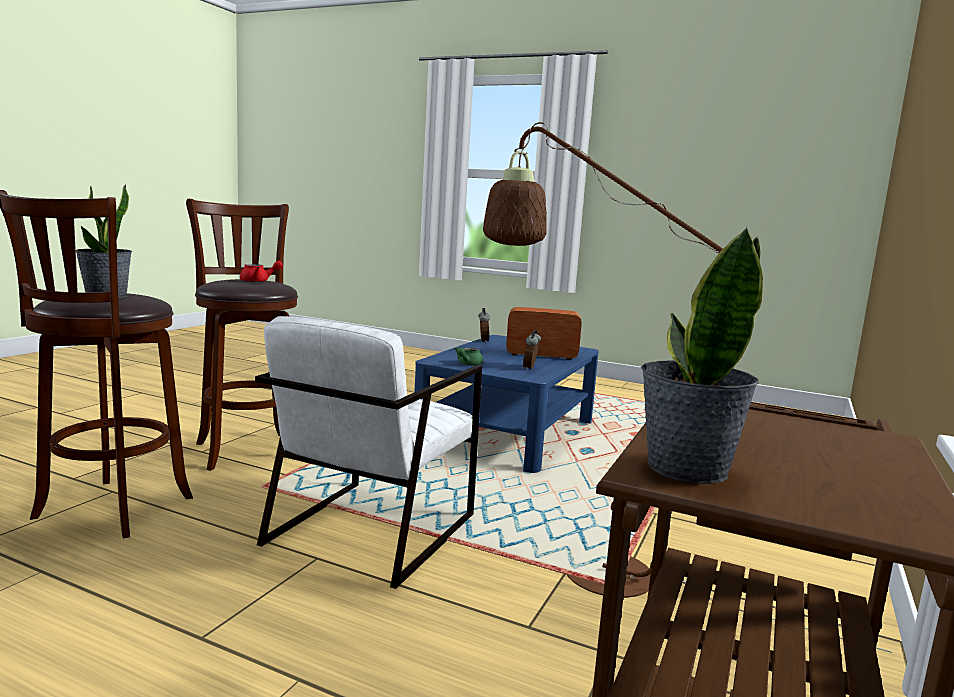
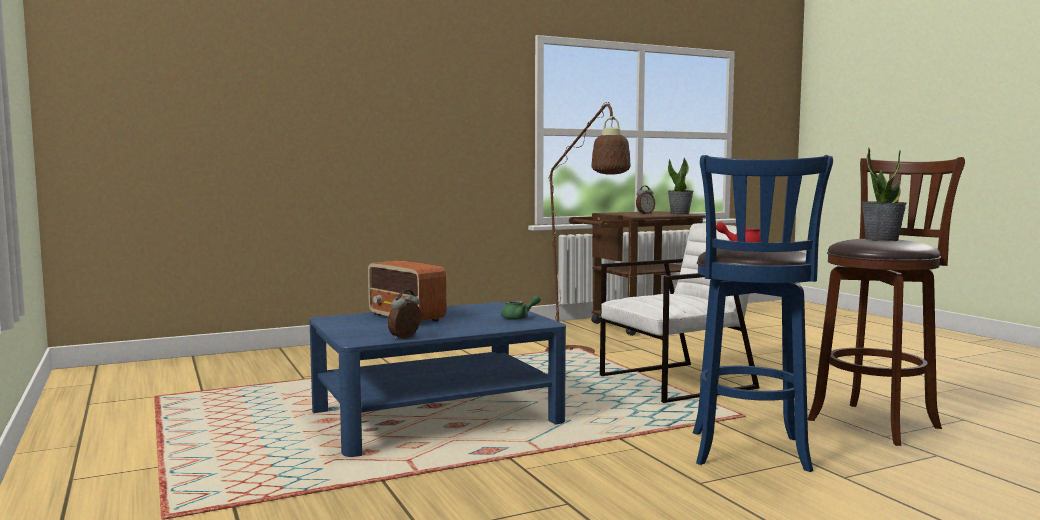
camera: 140 degrees left, 5 degrees down
(247, 449) = (749, 453): brown stool -> blue stool
(530, 368) = (469, 310): alarm clock -> alarm clock (644, 214)

